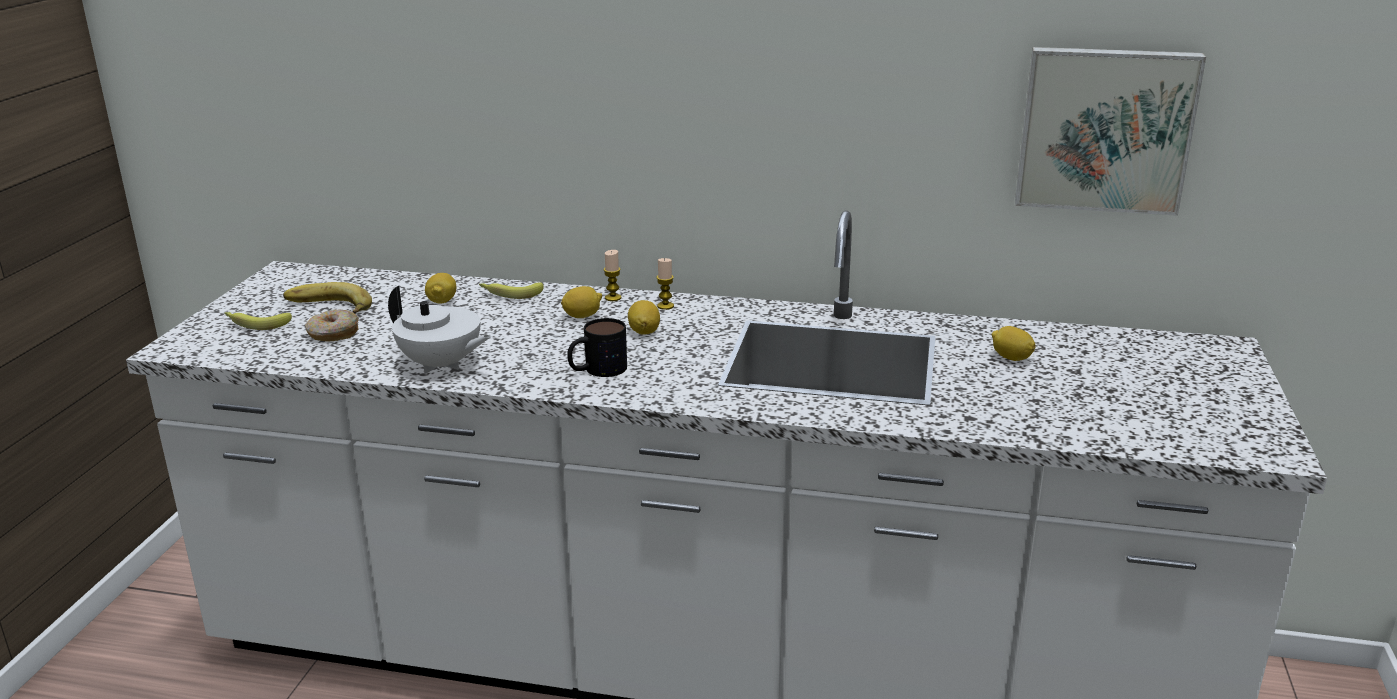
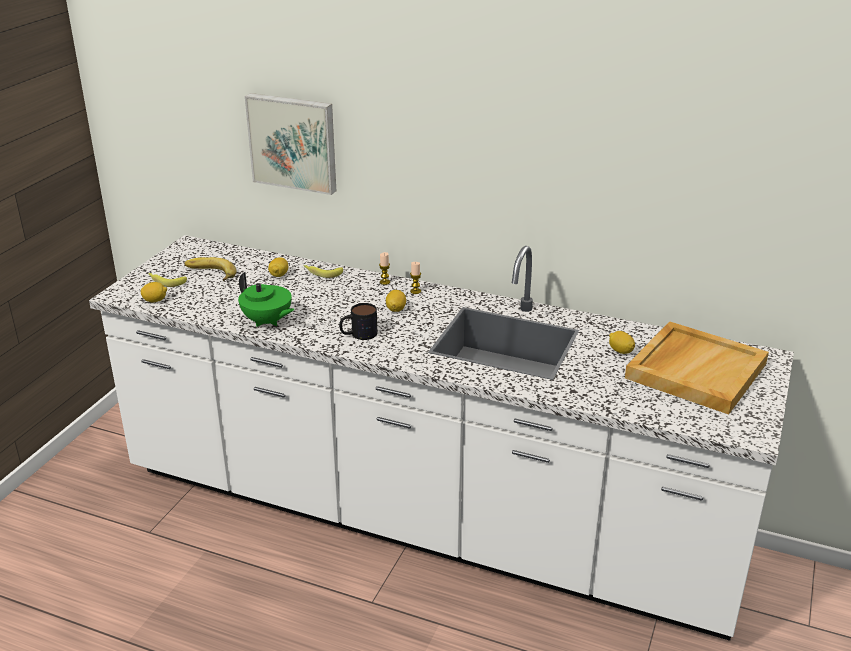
camera: 10 degrees right, 5 degrees up
(333, 334) = (209, 293): donut -> none
(441, 365) = (267, 322): white teapot -> green teapot
(582, 316) = (361, 294): lemon -> lemon (155, 300)
(1104, 129) = (698, 208): picture -> picture (293, 142)
(1134, 373) = (695, 370): none -> beige tray

